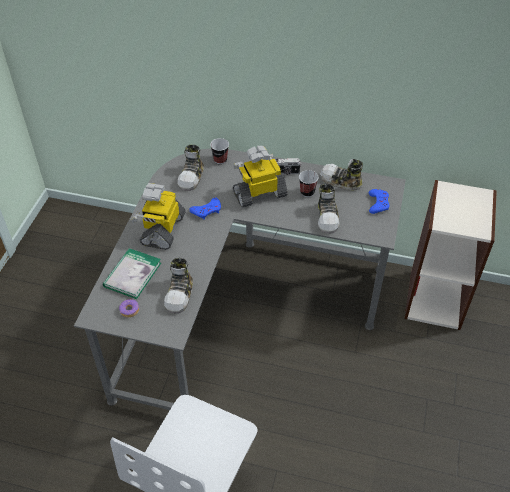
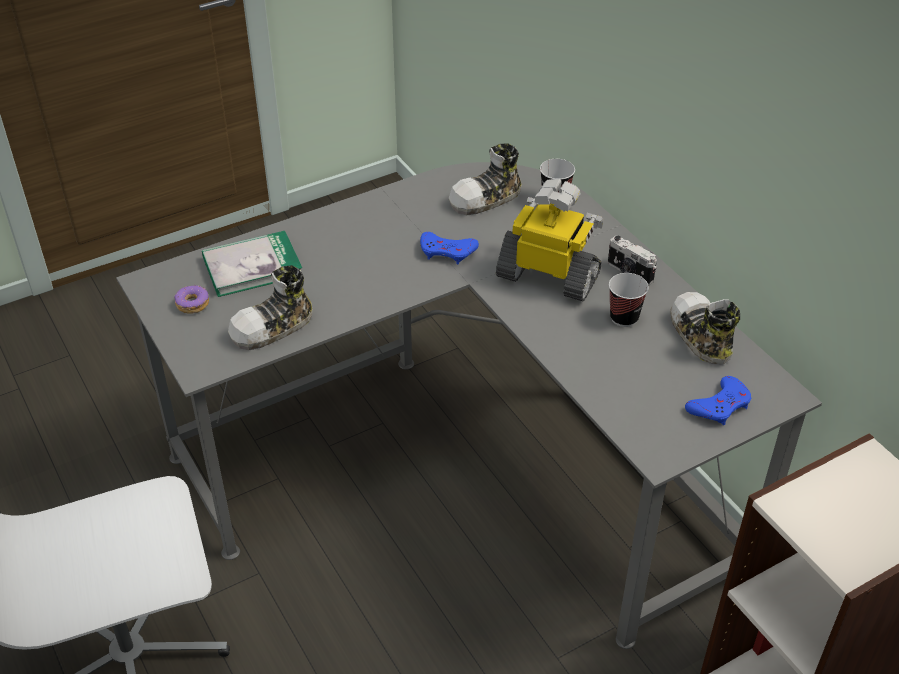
camera: 45 degrees right, 5 degrees down
(162, 229) = (359, 238): toy robot -> none
(328, 217) = (608, 371): shoe -> none

